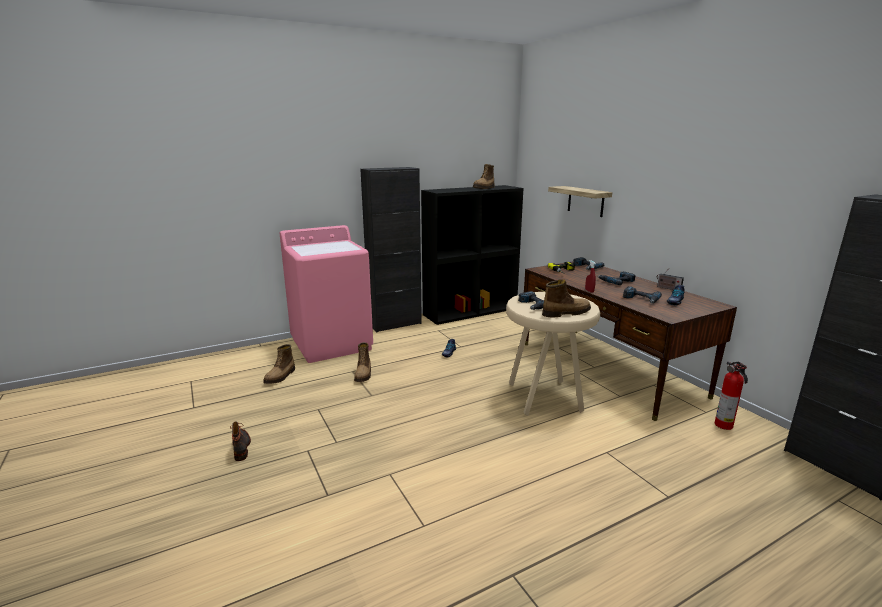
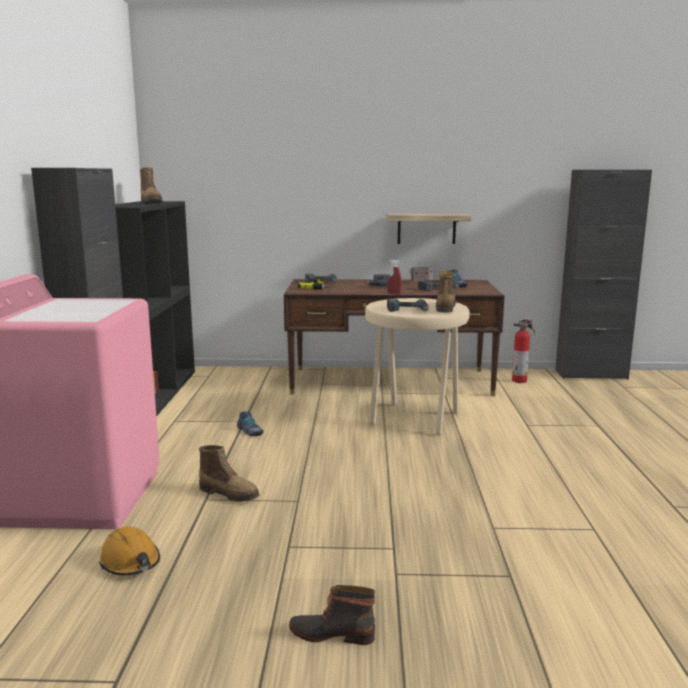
camera: 60 degrees left, 5 degrees down
(280, 377) = (131, 562): boot -> orange hard hat
(585, 201) = (283, 208): shelf -> shelf (426, 228)

